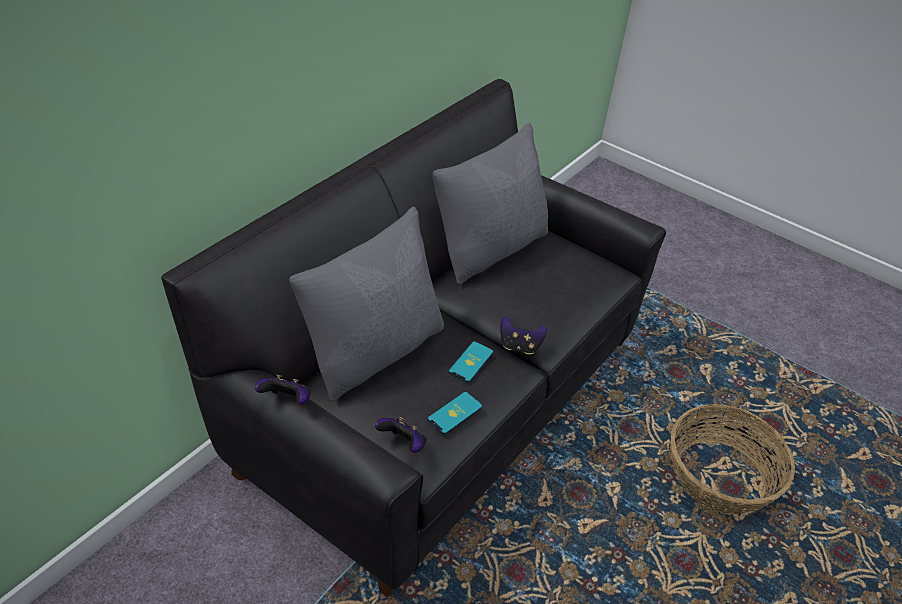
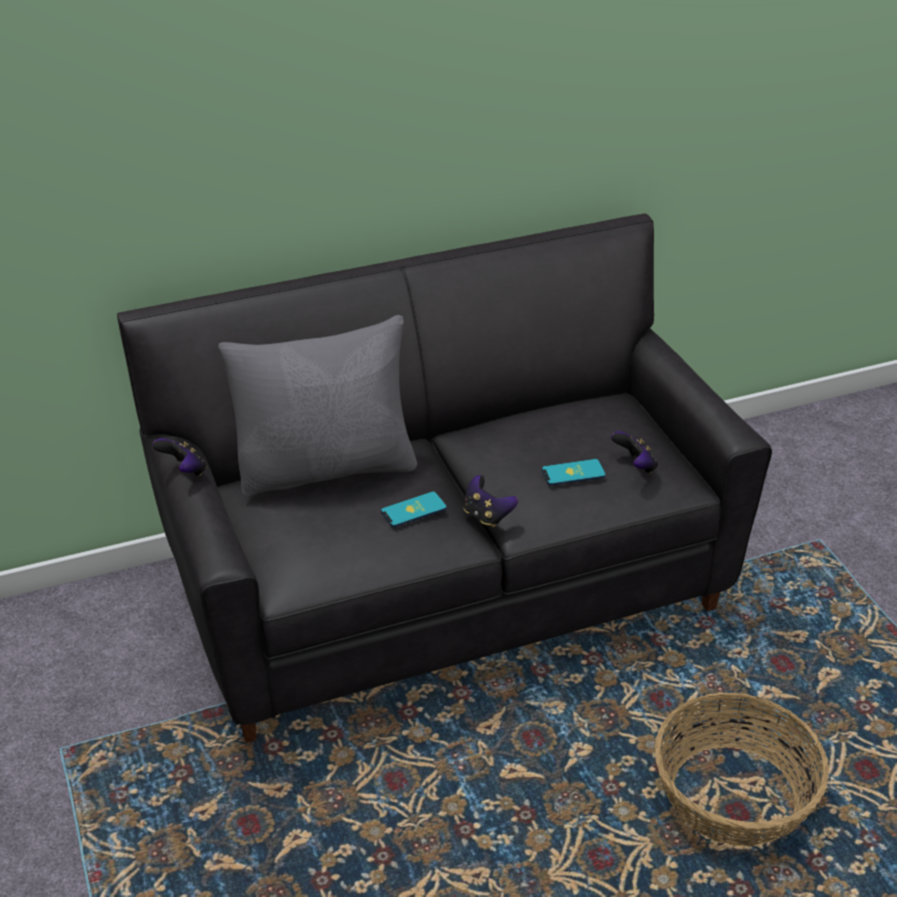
camera: 35 degrees right, 5 degrees down
(403, 444) = (278, 557): game controller -> game controller (635, 466)
(455, 413) = (353, 549): phone -> phone (573, 473)
(491, 249) = (546, 411): grey pillow -> none

